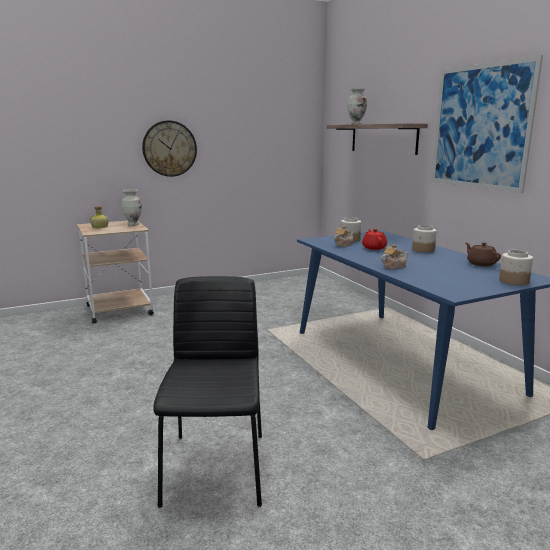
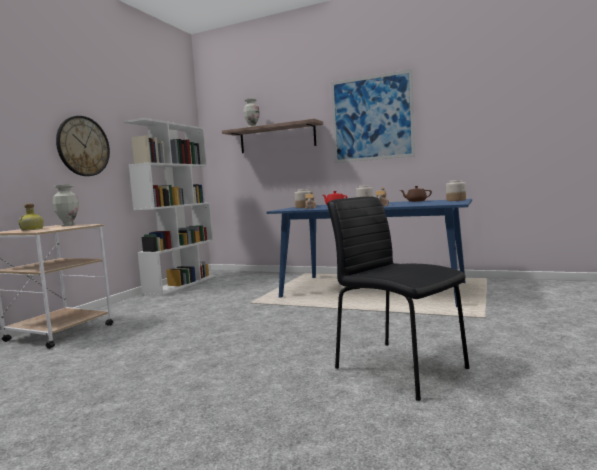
camera: 40 degrees left, 10 degrees down
(265, 285) = (181, 284): none -> white bookcase

